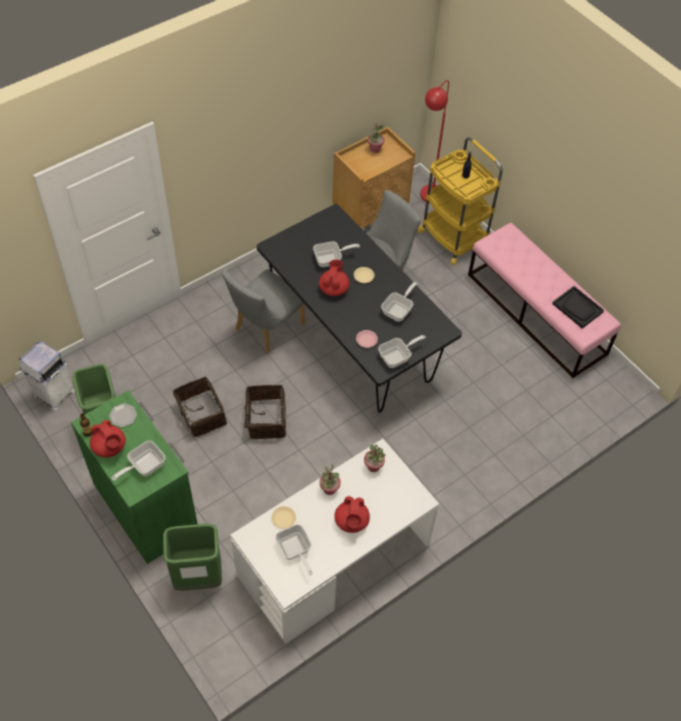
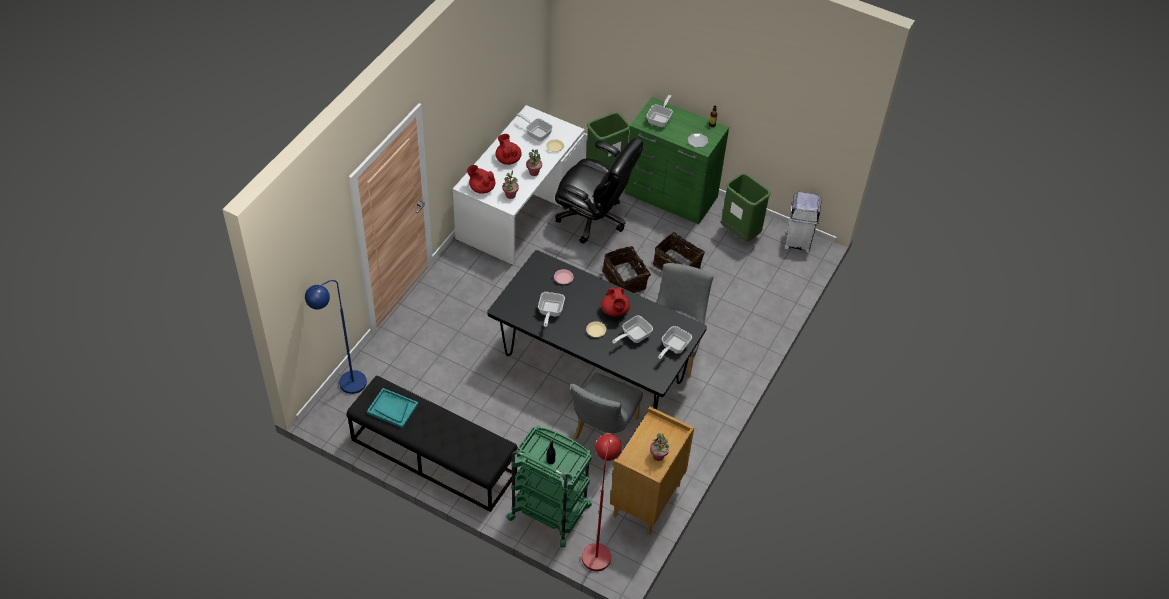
camera: 155 degrees right, 5 degrees down
(110, 447) = (690, 121): red teapot -> red teapot (481, 188)
(255, 507) = (594, 220): none -> black office chair
(397, 357) = (531, 274): frying pan -> frying pan (673, 347)
(453, 238) = (550, 512): yellow cart -> green cart
(536, 314) = (433, 457): pink bench -> black bench
(577, 308) = (392, 409): black tray -> turquoise tray
(602, 408) = (346, 387): none -> blue floor lamp

